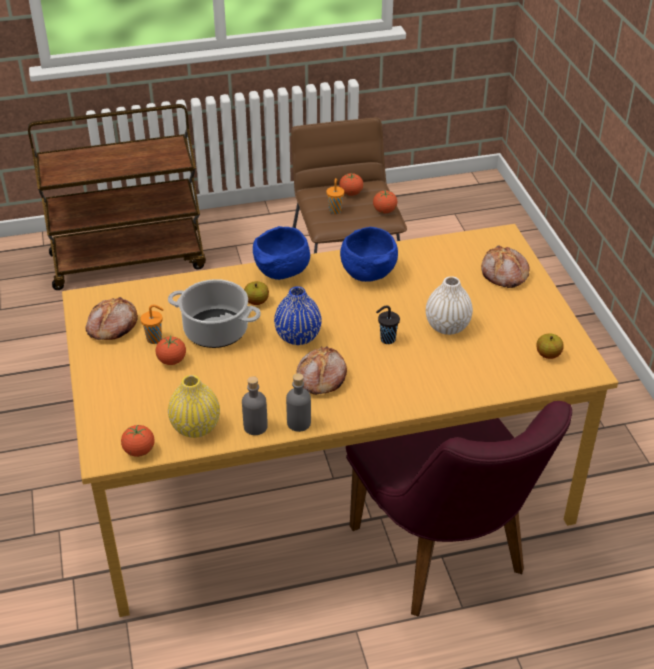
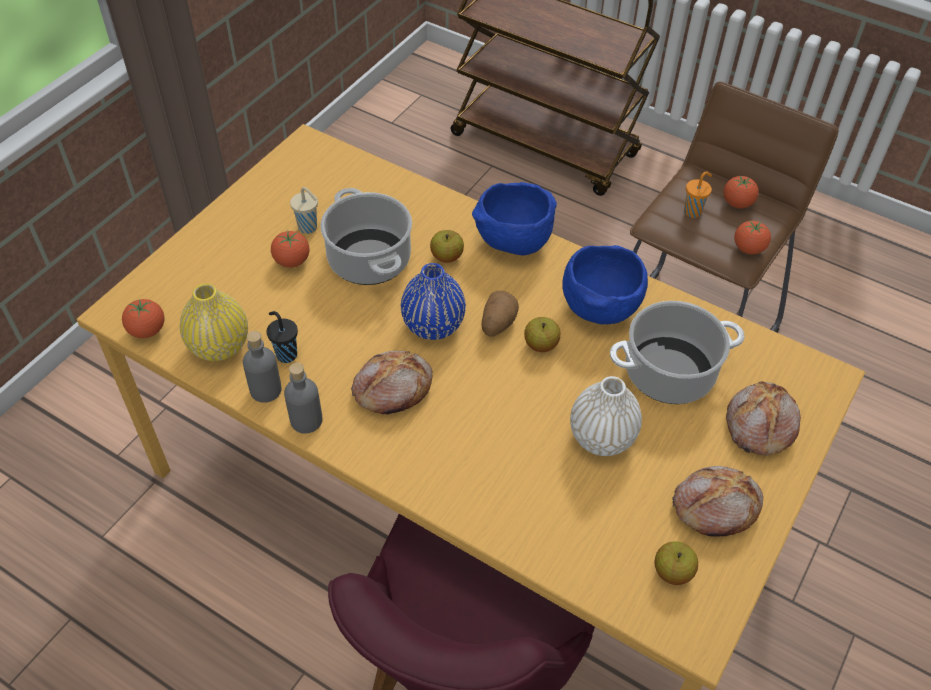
camera: 45 degrees right, 10 degrees up
(112, 326) = (292, 188): bread -> bread (714, 506)
(155, 339) = (309, 228): orange cup -> beige cup
(329, 314) = (497, 324): none -> potato
(364, 308) = (541, 345): none -> apple
(386, 339) = (515, 399): black cup -> black cup (286, 354)
(438, 280) = (668, 374): none -> cooking pot

